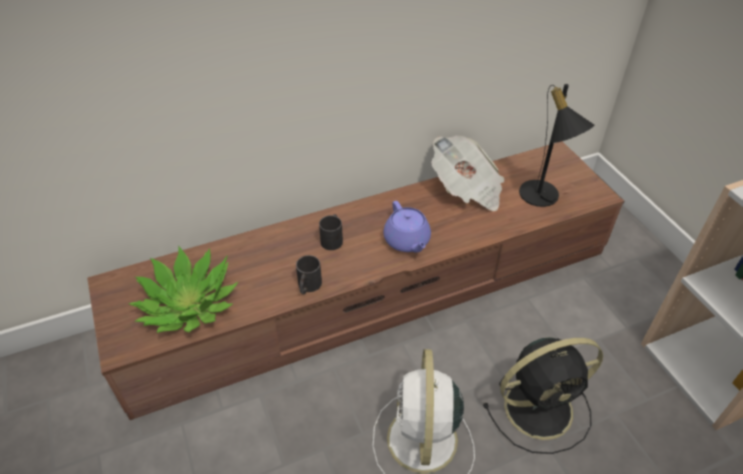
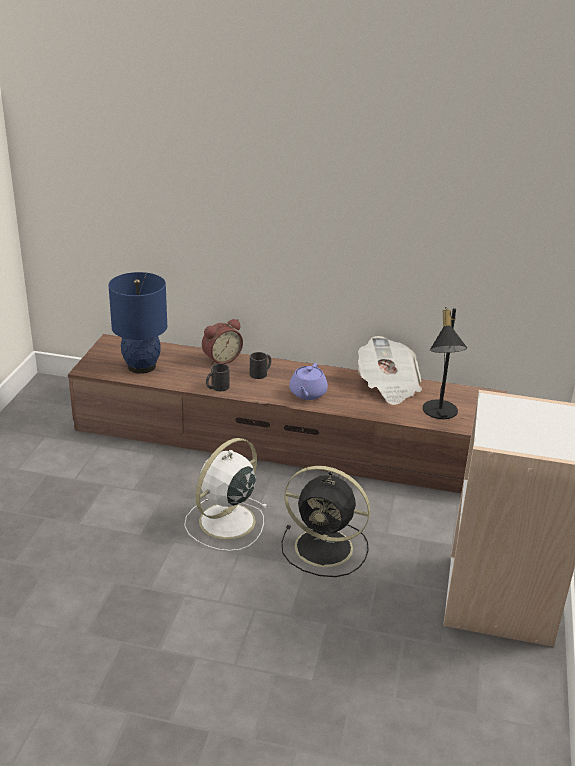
camera: 35 degrees right, 15 degrees down
(189, 304) = (141, 366): potted plant -> blue table lamp
(269, 241) = (221, 359): none -> alarm clock

